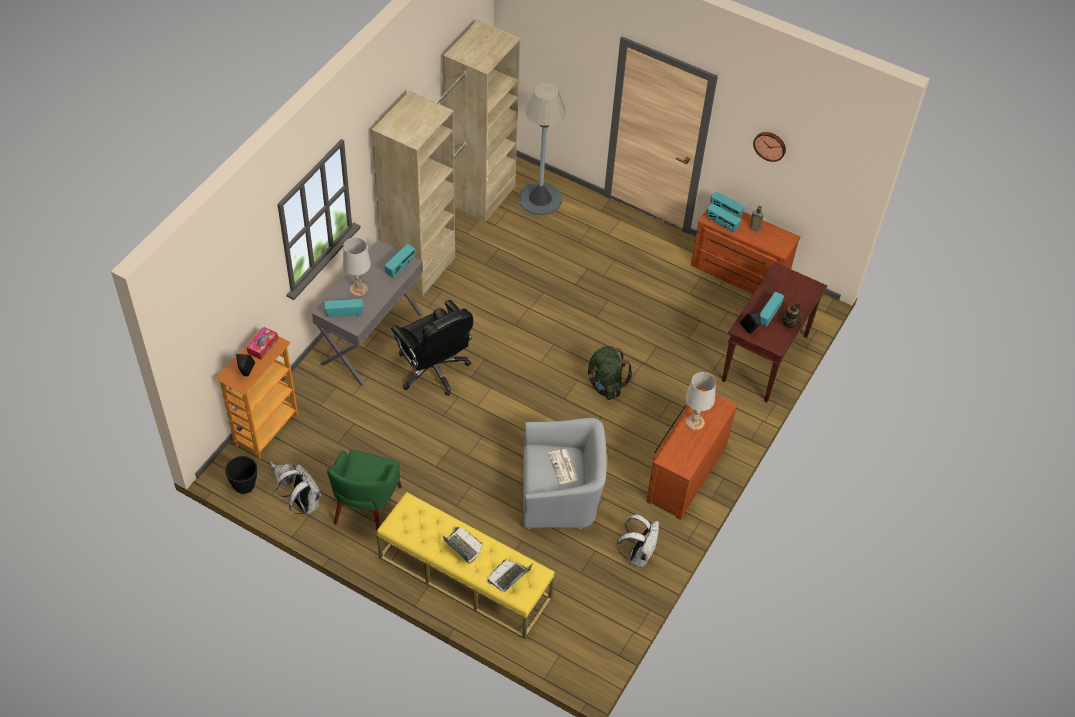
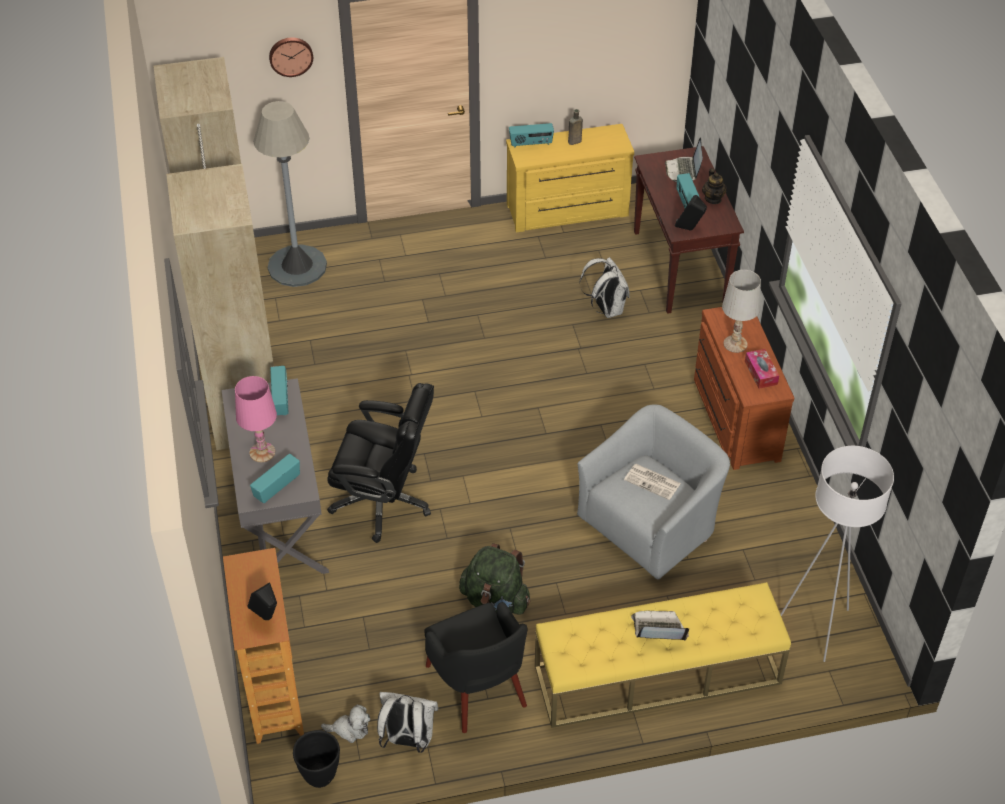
camera: 40 degrees left, 5 degrees down
(263, 346) = (248, 574): tissue box -> tissue box (761, 373)
(359, 289) = (262, 452): white table lamp -> pink table lamp
(366, 506) = (477, 688): green armchair -> black armchair
(508, 577) = (736, 621): laptop -> laptop (683, 170)
(583, 628) = (818, 628): none -> white floor lamp
(605, 384) = (568, 392): green backpack -> green backpack (495, 600)
(638, 555) = (784, 522): white backpack -> white backpack (606, 309)
(721, 224) = (541, 156): radio -> none
(738, 274) = (568, 212): brown dresser -> yellow dresser
(770, 145) = (562, 29): wall clock -> wall clock (290, 55)

